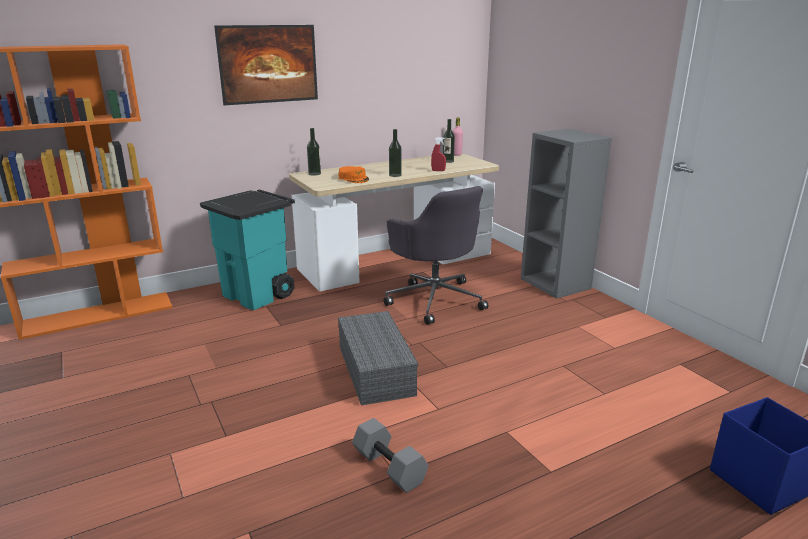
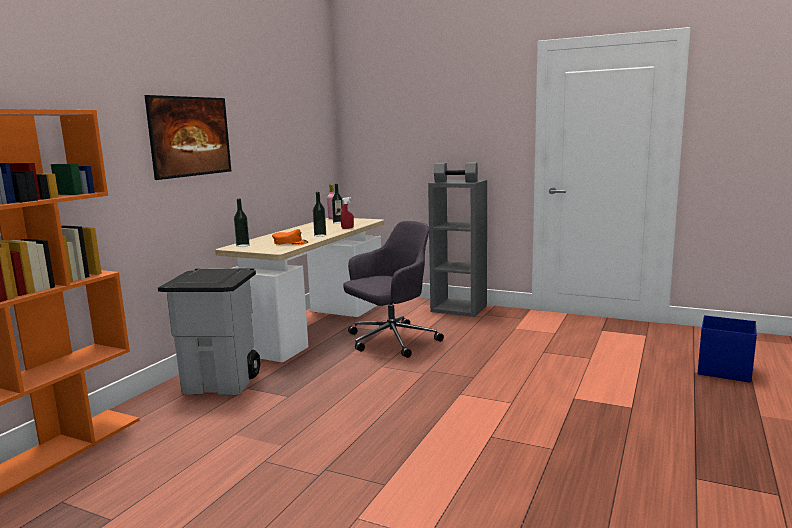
camera: 35 degrees left, 10 degrees down
(258, 295) = (222, 382): turquoise trash can -> grey trash can
(374, 369) = (424, 397): grey storage box -> none
(390, 467) = (542, 447): grey dumbbell -> grey dumbbell (456, 181)
(434, 299) = (390, 341): grey office chair -> grey office chair turned 60 degrees counterclockwise

